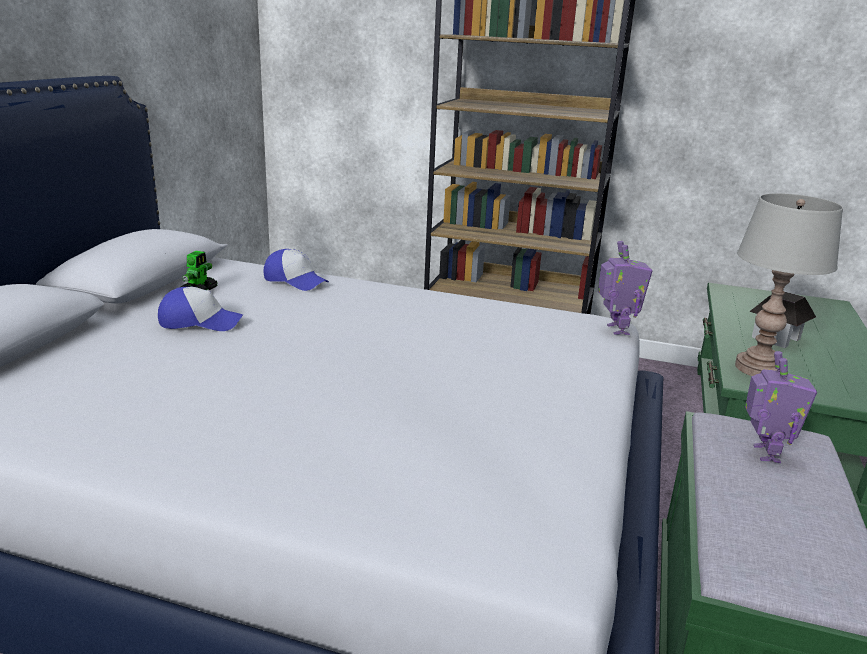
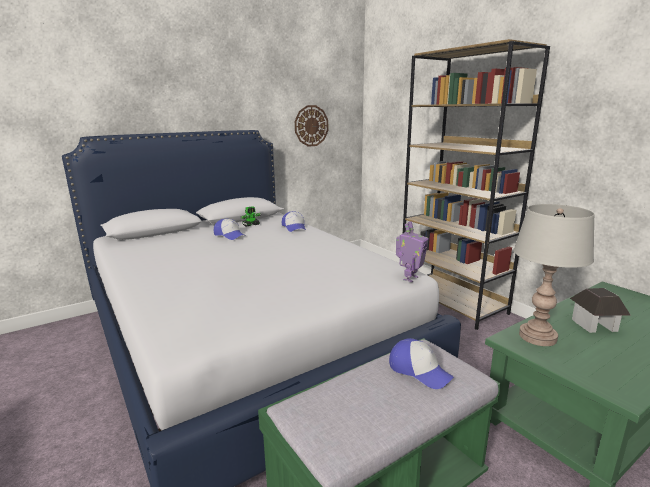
camera: 40 degrees right, 5 degrees down
(191, 64) = (311, 126): none -> wall clock
(764, 453) = (419, 370): toy robot -> cap

